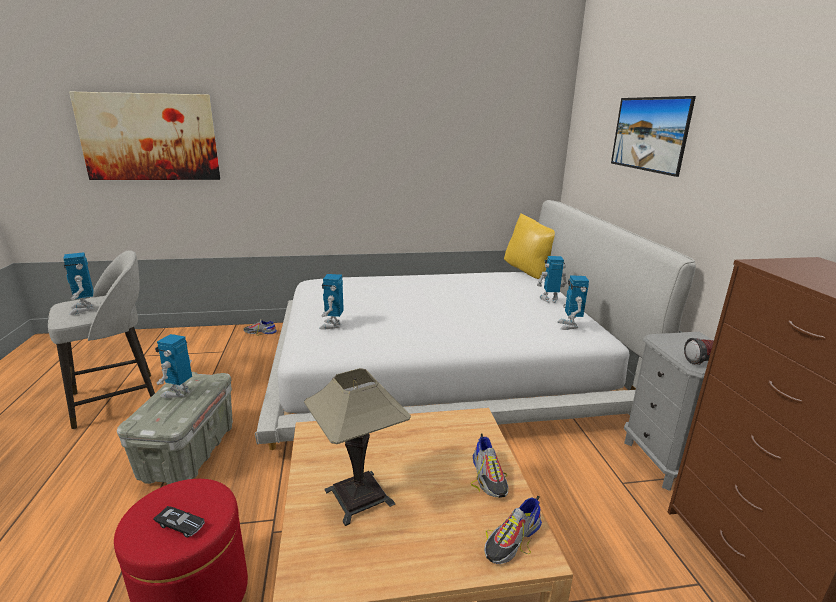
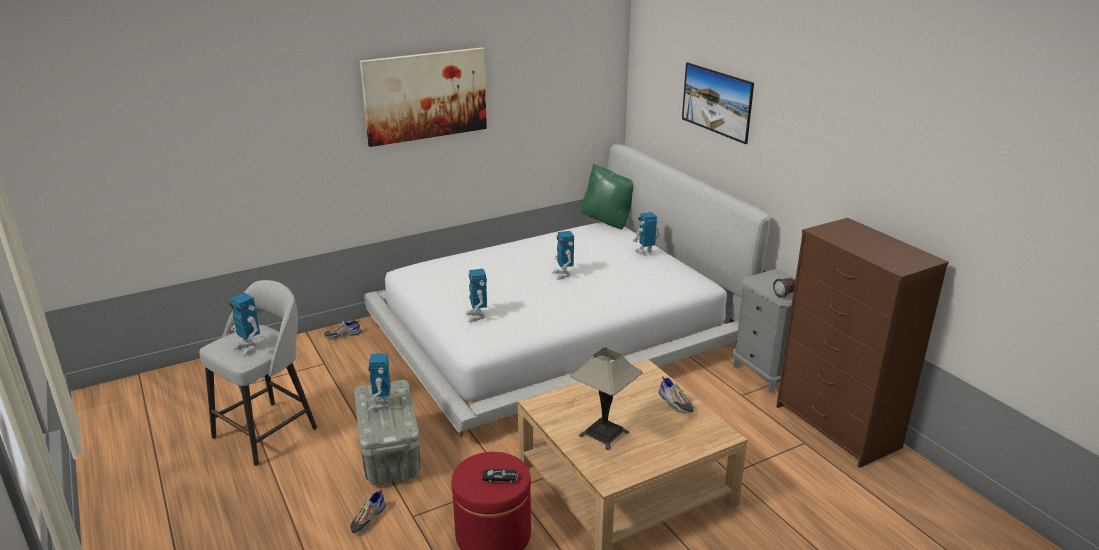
camera: 20 degrees left, 5 degrees up
(149, 137) = (208, 144): picture -> picture (425, 96)
(512, 540) = (708, 432): shoe -> shoe (368, 519)
(529, 272) = (609, 222): yellow pillow -> green pillow
(569, 326) = (674, 277): toy robot -> toy robot (563, 275)

